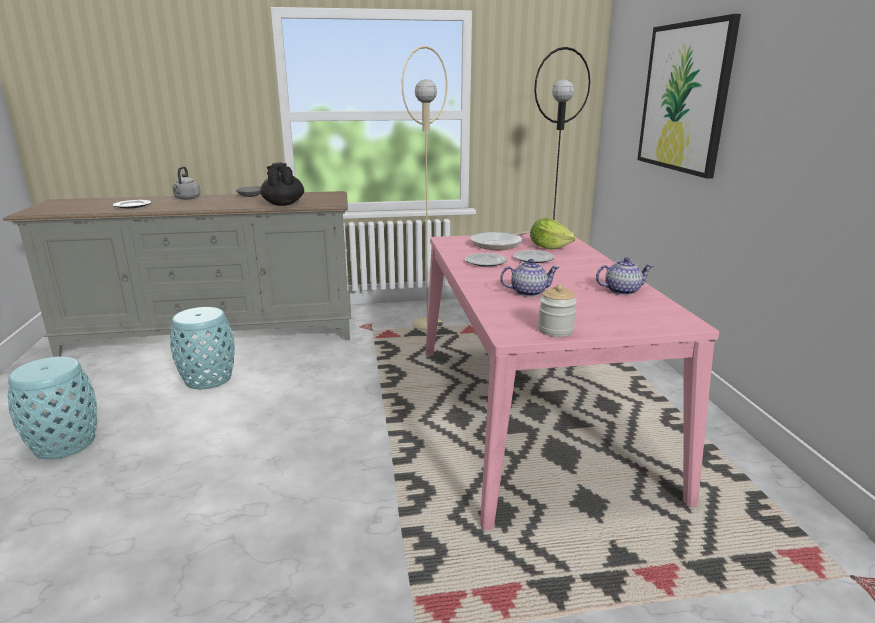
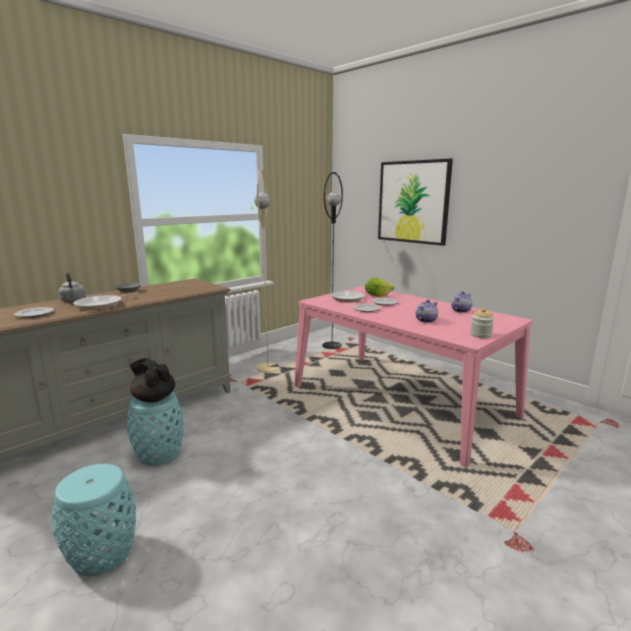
camera: 35 degrees left, 5 degrees down
(195, 206) = (101, 305): none -> frying pan
(283, 204) = (177, 293): black teapot -> black teapot (154, 398)

